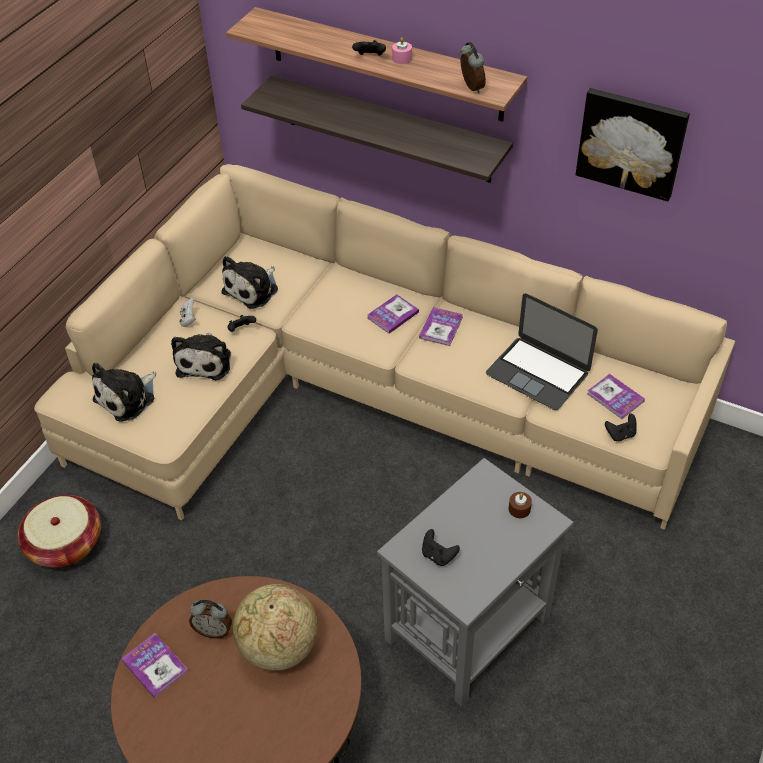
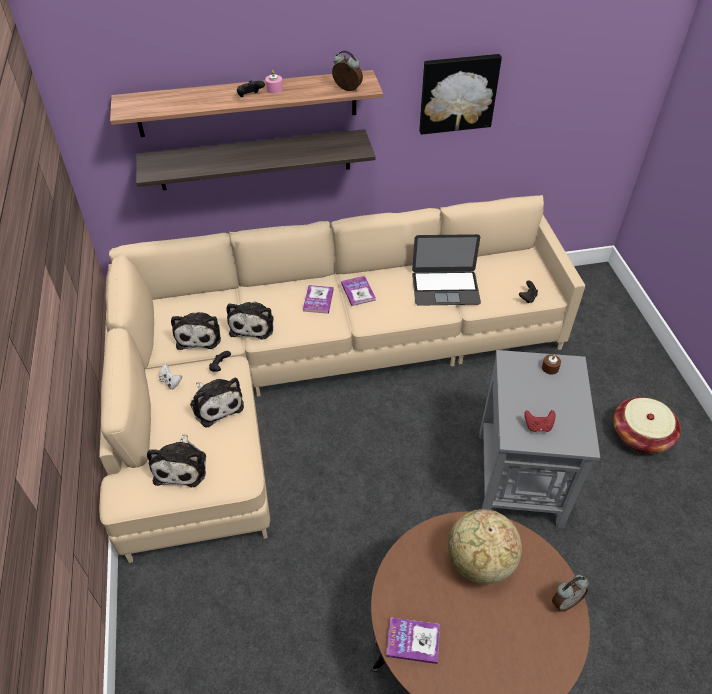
camera: 40 degrees left, 0 degrees up
(65, 544) = (192, 617): basket -> basket (640, 435)
(214, 630) = (426, 584): alarm clock -> alarm clock (565, 601)
(309, 305) = (253, 324): none -> plush toy
(438, 555) = (538, 426): black game controller -> red game controller
(615, 397) = (502, 278): book -> none

